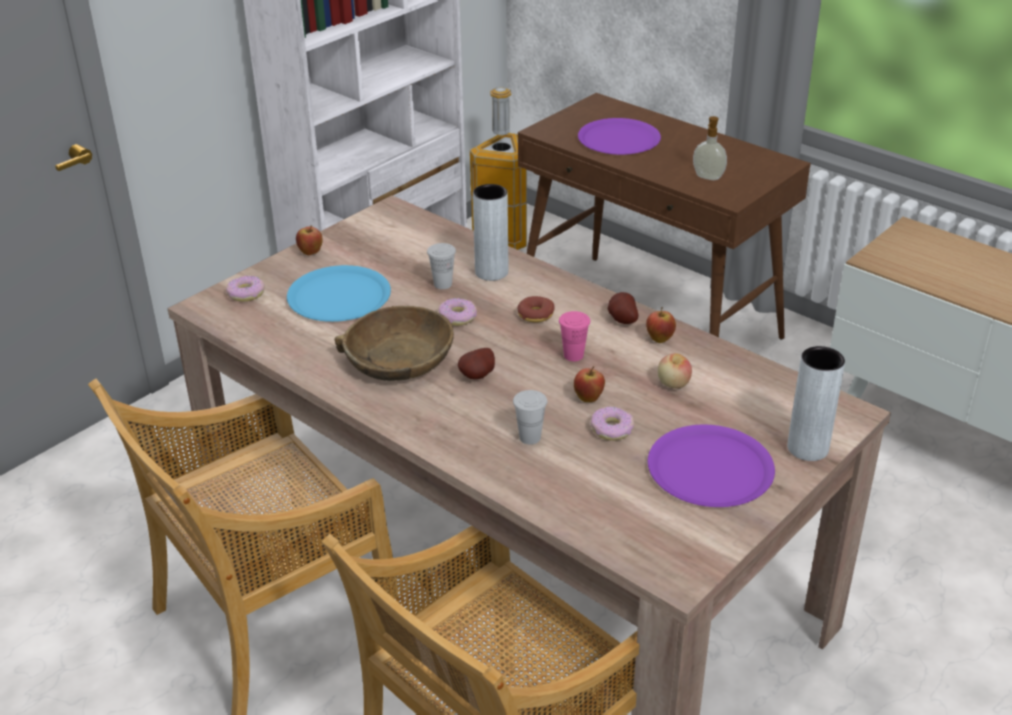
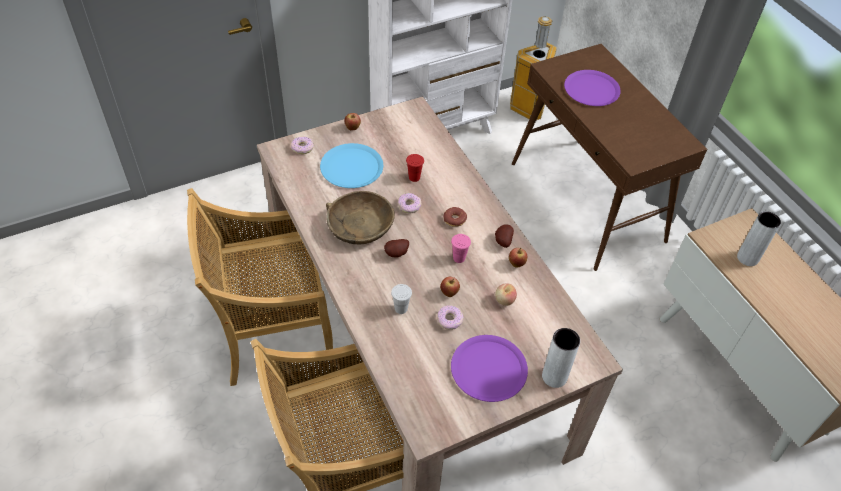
camera: 20 degrees right, 15 degrees up
(443, 284) = (414, 177): white cup -> red cup
(491, 272) = (447, 177): grey vase -> grey vase (747, 258)
(707, 177) = (629, 140): soap dispenser -> none

